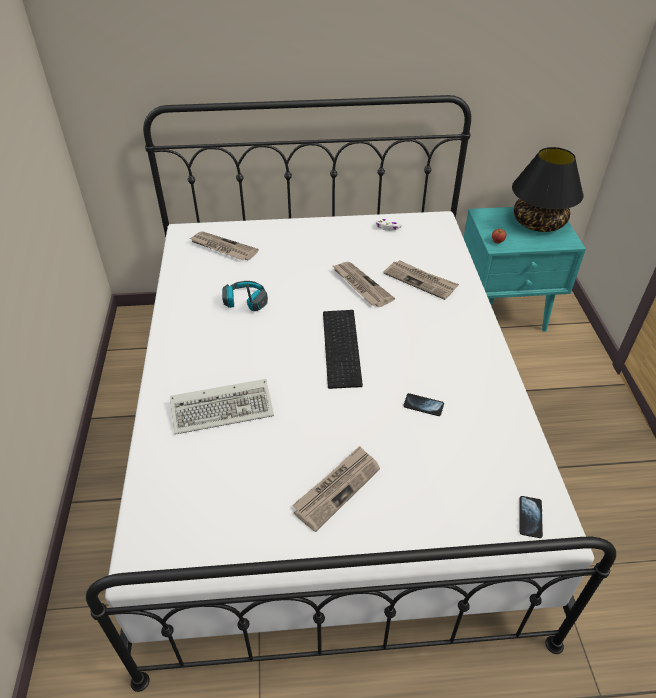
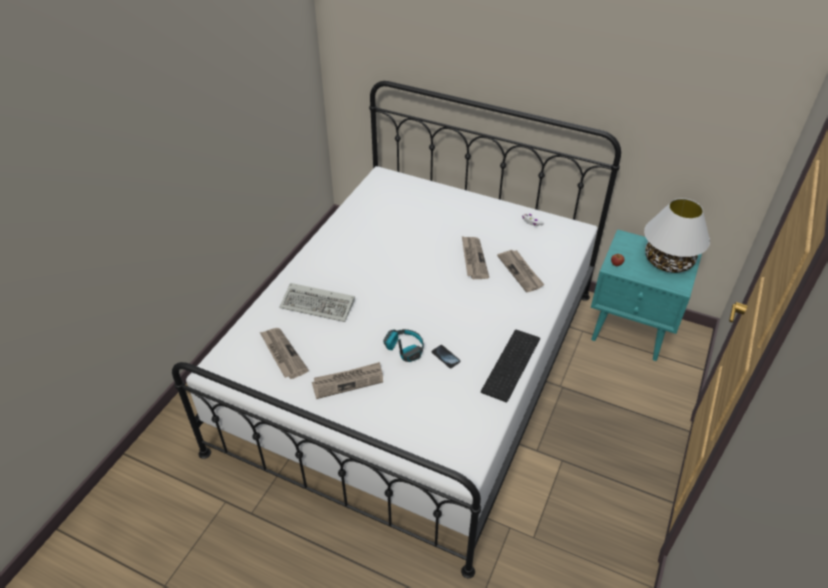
camera: 30 degrees right, 0 degrees up
(223, 248) = (398, 196): newspaper -> newspaper (282, 354)
(245, 302) = (384, 240): headphones -> headphones (404, 349)
(343, 348) = (424, 297): keyboard -> keyboard (512, 366)
(530, 517) = (454, 455): phone -> none
(538, 222) = (667, 261): black table lamp -> white table lamp

